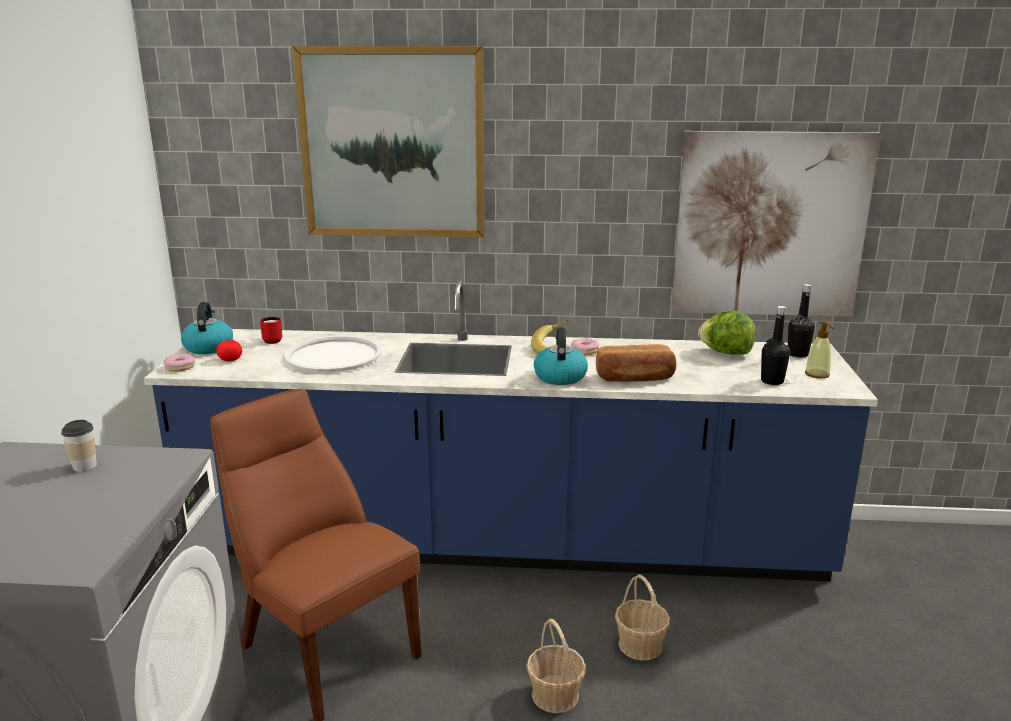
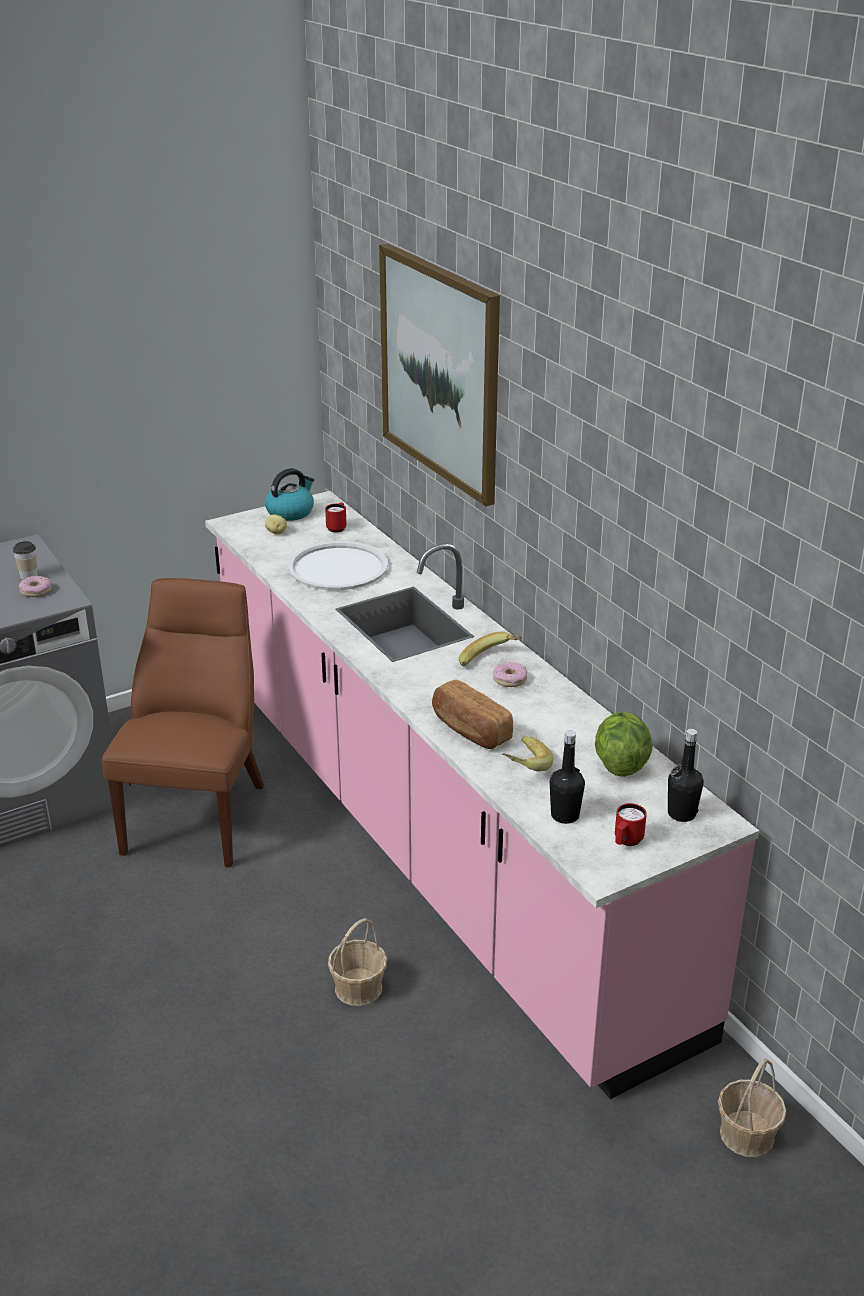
camera: 55 degrees right, 10 degrees up
(180, 367) = (238, 522): donut -> donut (36, 591)
(230, 360) = (276, 532): tomato -> potato
(505, 544) = (432, 840): blue counter -> pink counter
(555, 695) = (246, 962): basket -> basket (746, 1135)
(559, 376) = (423, 689): kettle -> none
(699, 376) = (522, 766): none -> banana
(770, 225) = (716, 635): picture -> none
(817, 374) = (626, 842): soap dispenser -> red mug

